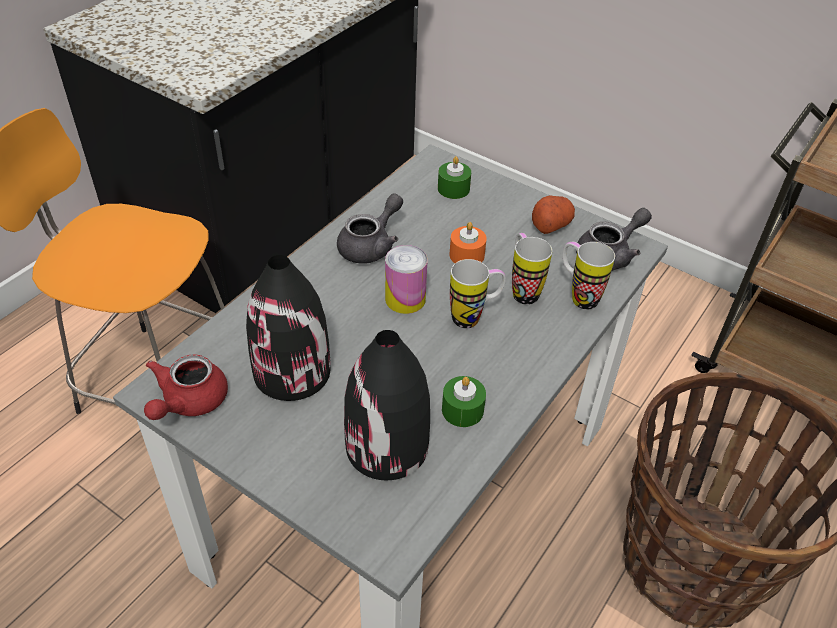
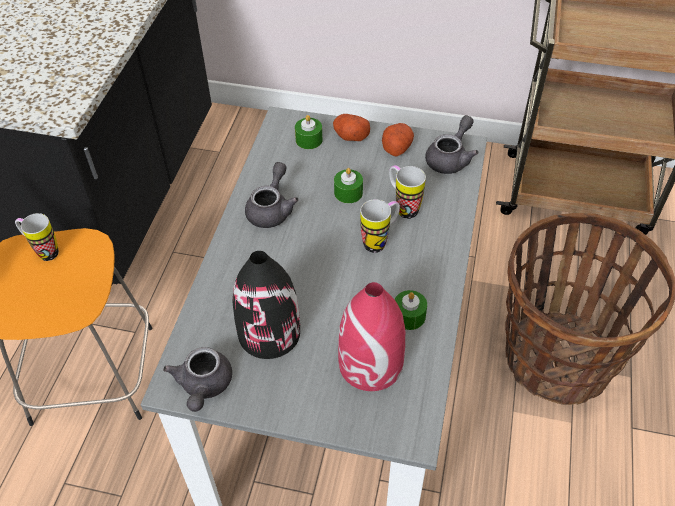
camera: 20 degrees left, 5 degrees up
(188, 402) = (203, 386): red teapot -> grey teapot
(387, 447) = (371, 364): black vase -> red vase
(405, 299) = (322, 244): can -> none
(467, 255) = (348, 193): orange candle -> green candle
(503, 198) = (350, 136): none -> potato
(577, 295) = (444, 198): mug -> mug (43, 251)

